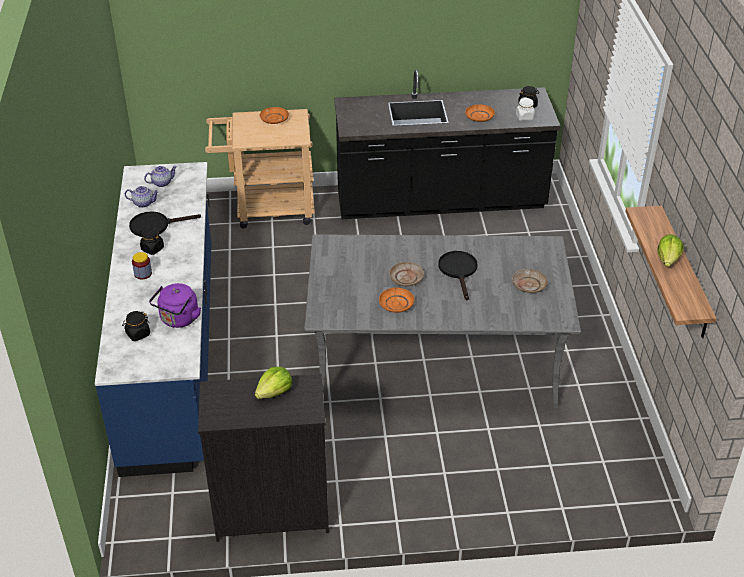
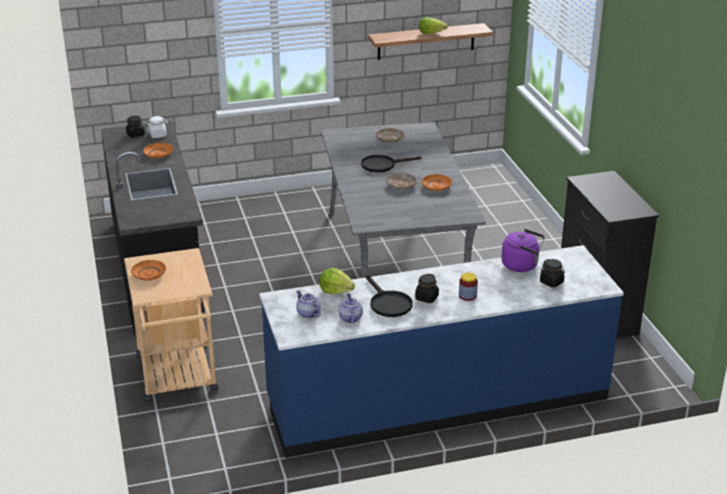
camera: 100 degrees left, 10 degrees down
(274, 392) = (598, 191): lettuce -> lettuce (336, 290)

